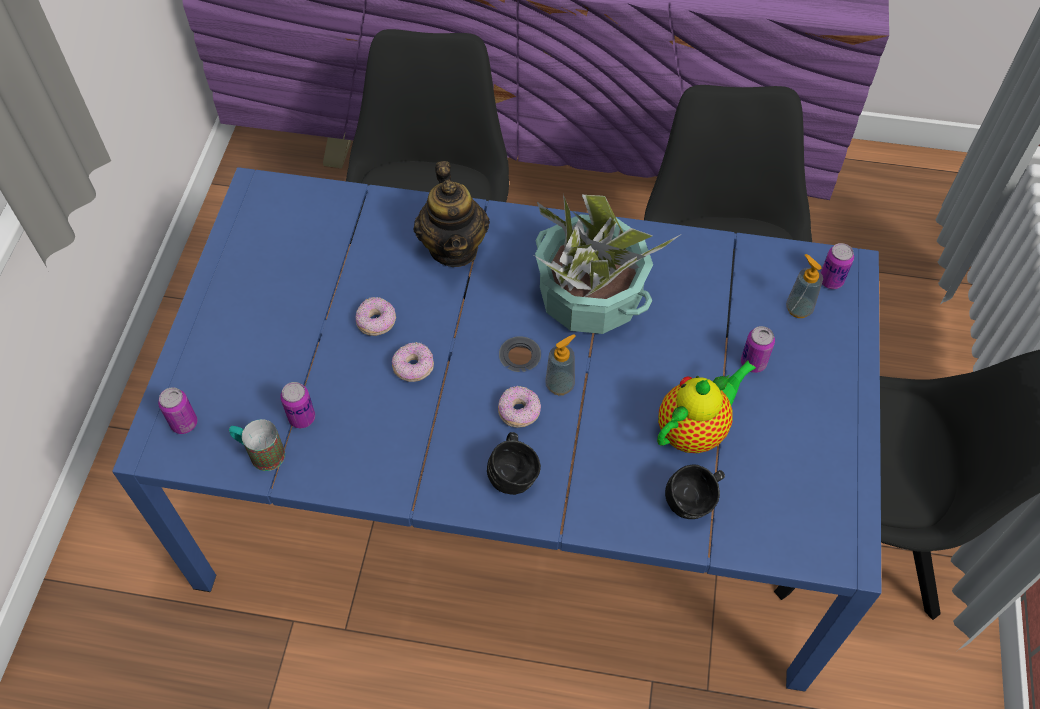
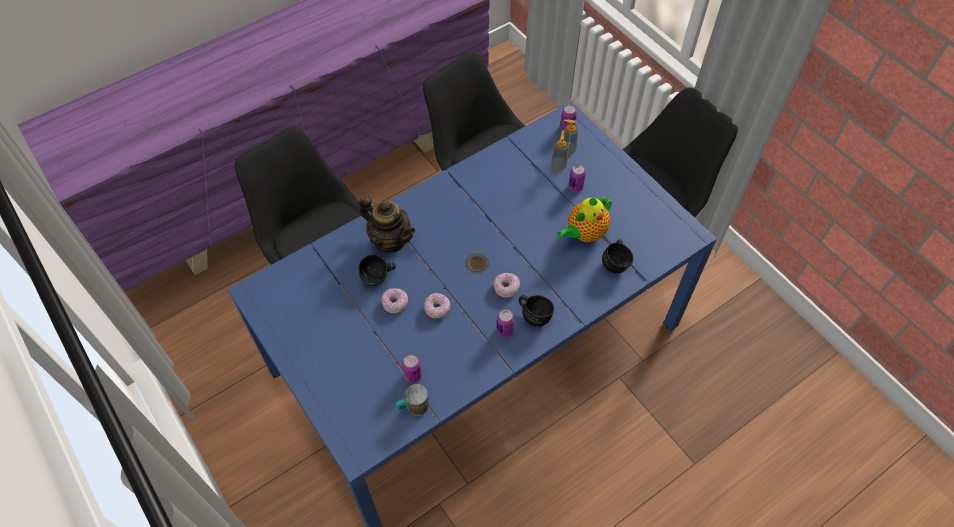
camera: 45 degrees left, 0 degrees up
(184, 423) = (358, 428): can -> can (505, 330)
(392, 280) = (379, 278): none -> black mug
(560, 385) = (509, 261): soap dispenser -> soap dispenser (558, 165)
(590, 297) = (478, 213): potted plant -> none
(695, 430) = (584, 234): teapot -> teapot turned 135 degrees counterclockwise

